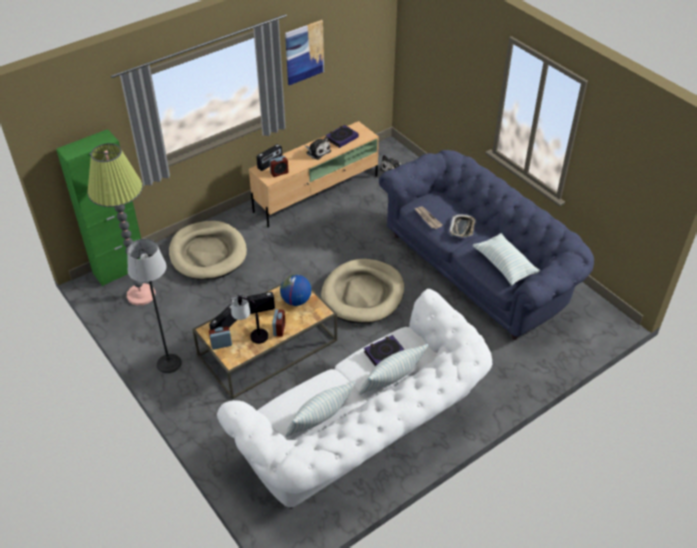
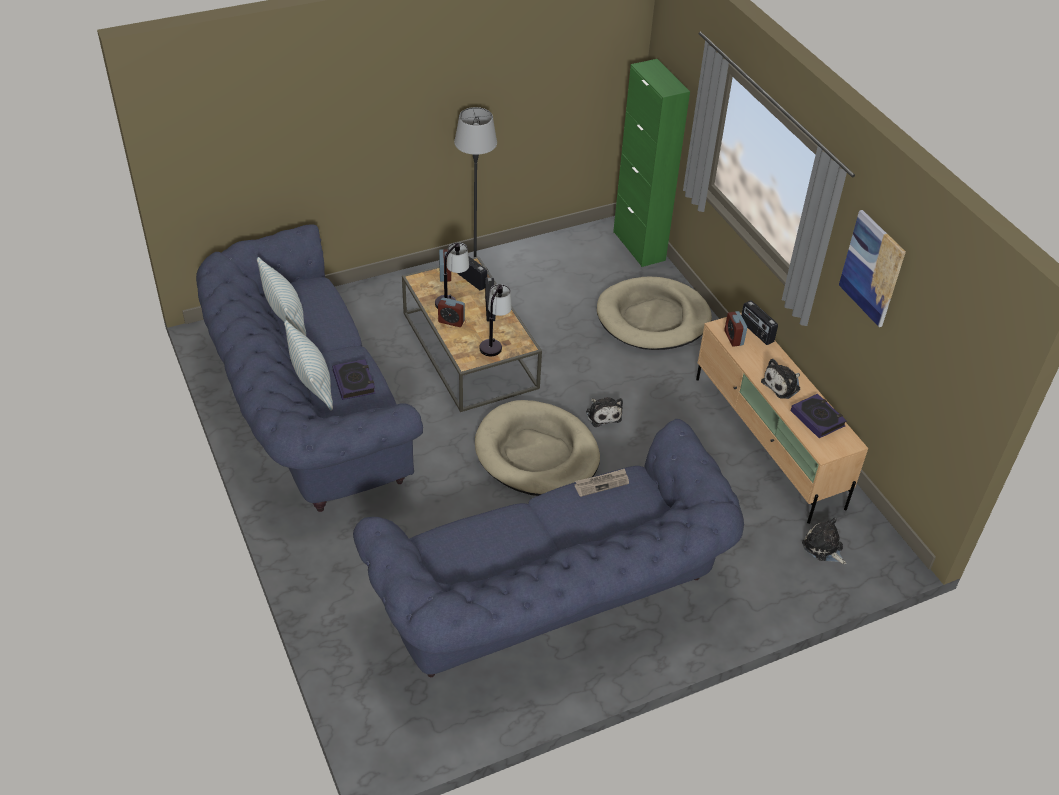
camera: 100 degrees right, 0 degrees up
(141, 295) = (590, 259): floor lamp -> none
(296, 301) = (494, 342): globe -> table lamp
(315, 267) = (603, 414): none -> plush toy
(365, 435) = (305, 411): white sofa -> blue sofa
(462, 228) = (567, 518): tray -> none
(504, 265) = (470, 547): pillow -> none

